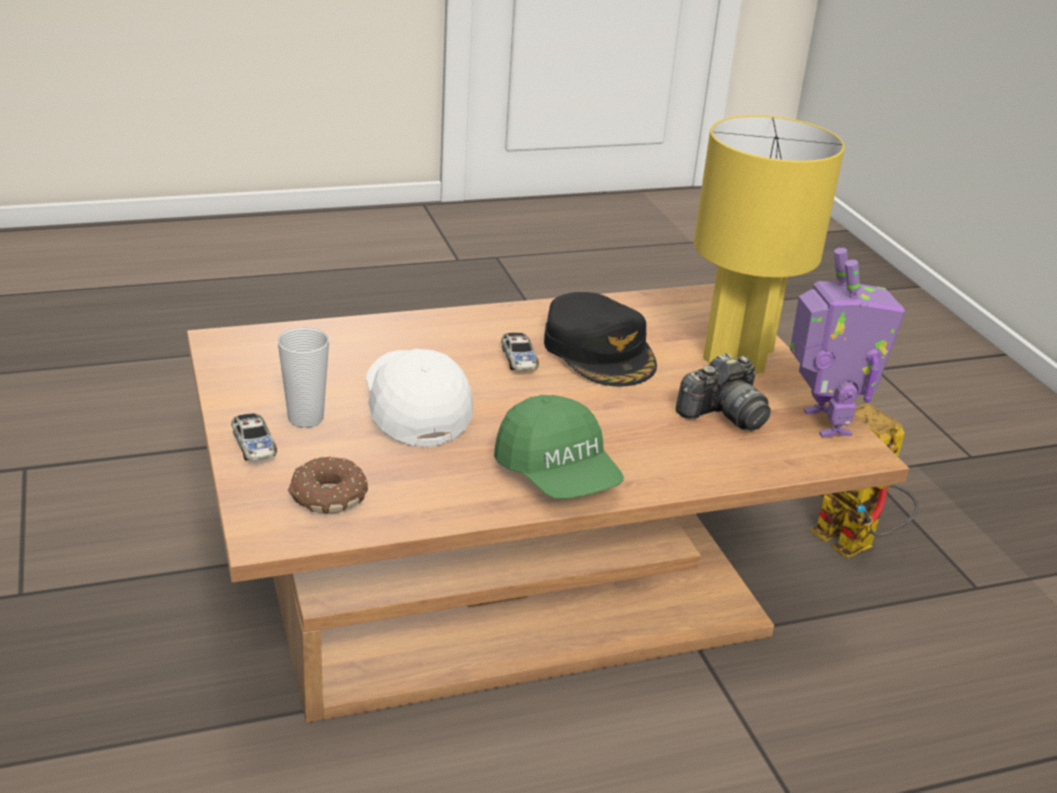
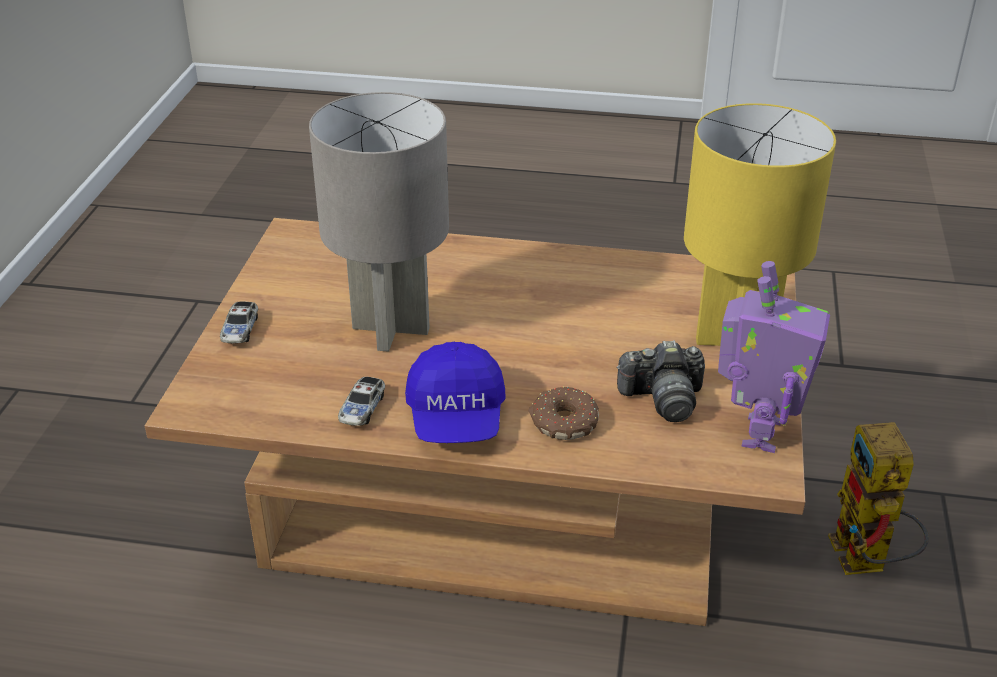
camera: 30 degrees right, 5 degrees up
(305, 418) = (298, 315): cup -> none
(327, 496) = (258, 386): donut -> donut (563, 422)
(415, 410) = (389, 329): white cap -> grey table lamp
(519, 360) = (519, 302): toy car -> toy car (362, 409)
(558, 475) = (456, 418): green cap -> blue cap
(600, 351) = (601, 309): black cap -> none

